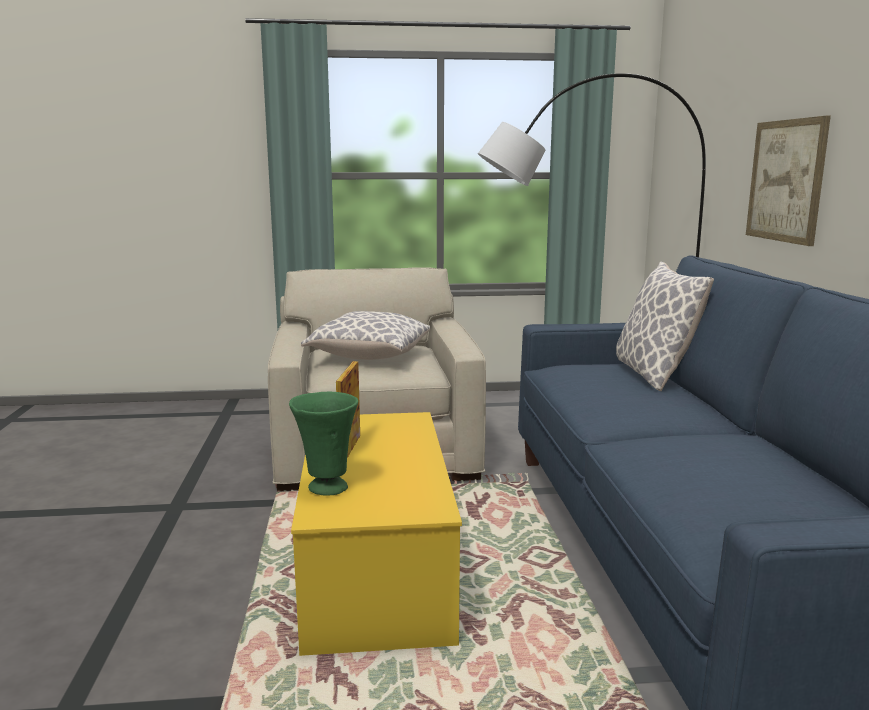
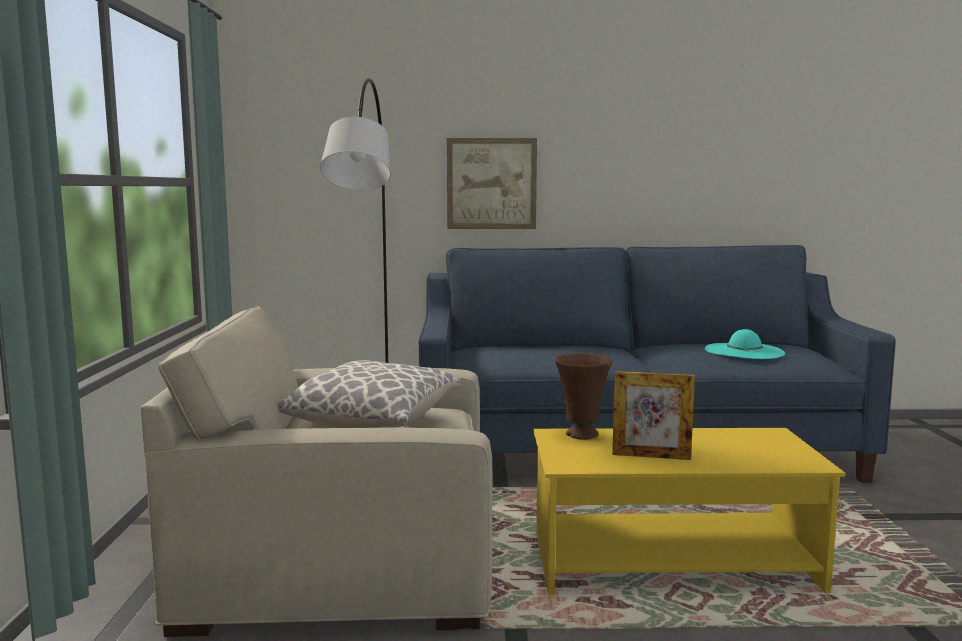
camera: 85 degrees left, 5 degrees down
(326, 487) = (754, 463): green vase -> none
(409, 426) = (581, 435): none -> brown vase
(654, 375) = (512, 346): pillow -> none
(735, 479) = (744, 351): none -> turquoise hat

